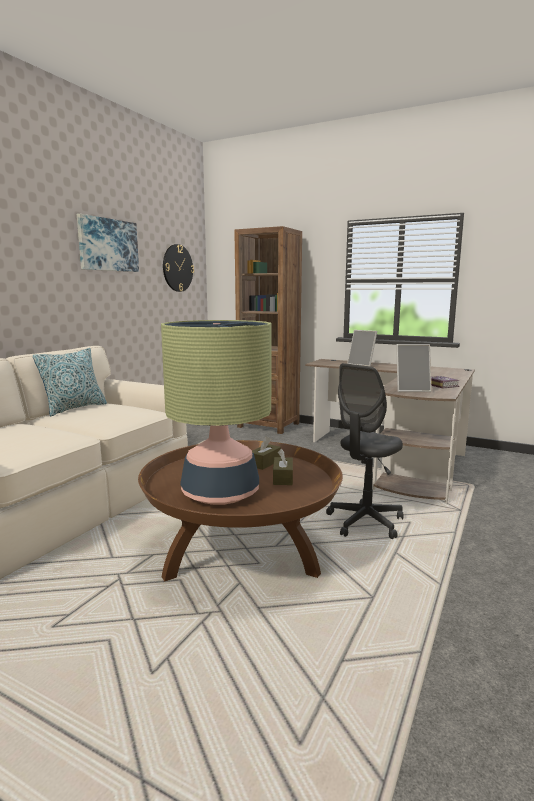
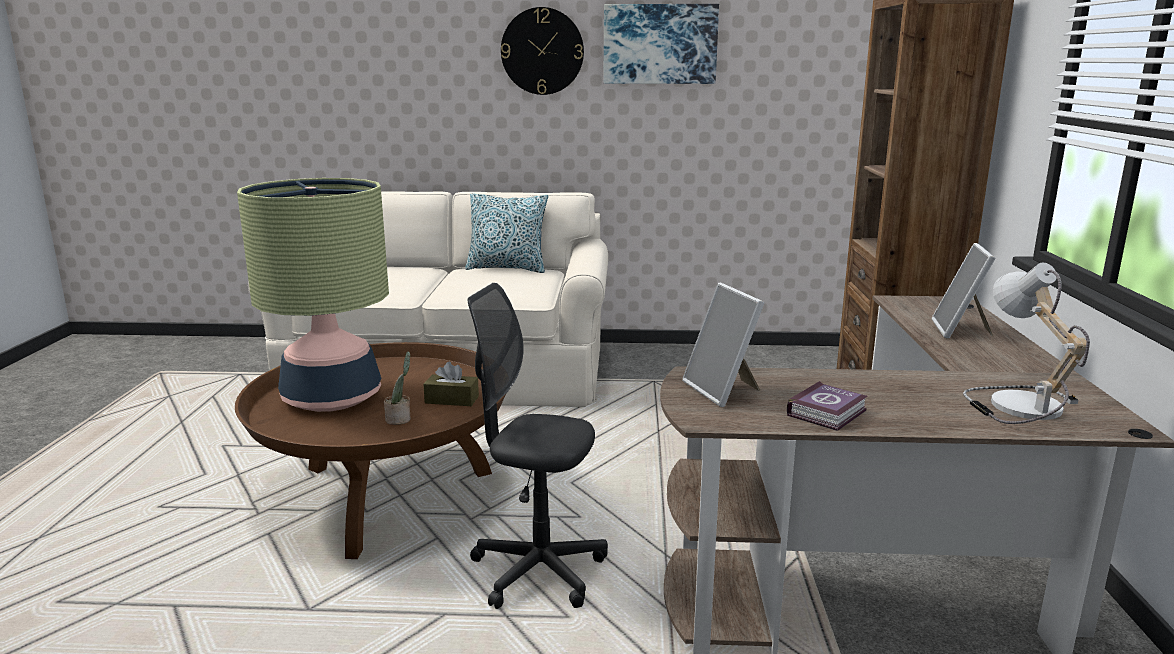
camera: 65 degrees right, 5 degrees up
(177, 268) = (826, 73): wall clock -> wall clock (542, 51)
(283, 478) = (400, 419): brown tissue box -> potted plant
(441, 372) = (1017, 405): none -> table lamp

